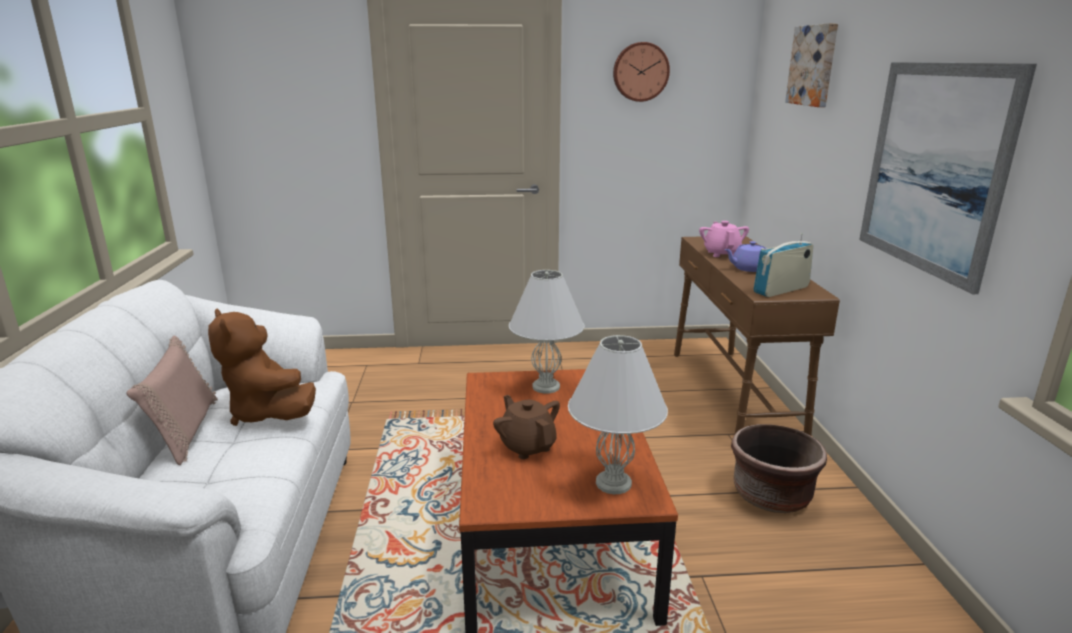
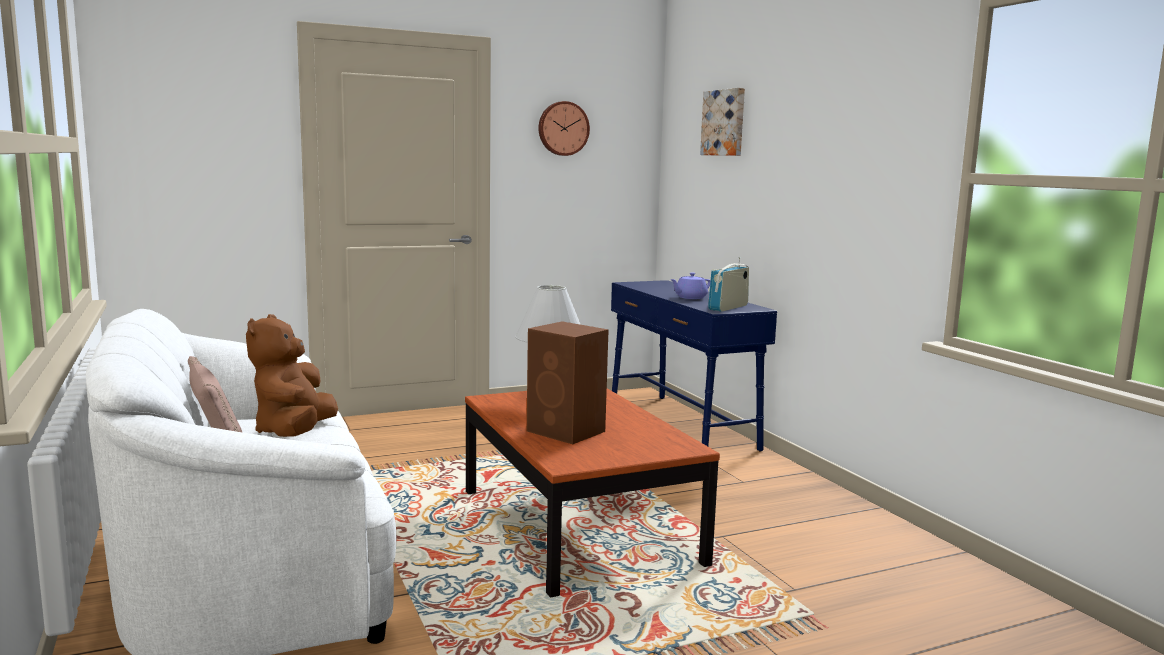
camera: 20 degrees left, 10 degrees down
(268, 413) = (294, 433): brown plush toy -> brown plush toy turned 60 degrees clockwise
(527, 446) = (567, 432): brown teapot -> brown speaker
(614, 483) = (658, 443): white table lamp -> none
(721, 253) = (658, 290): pink teapot -> none
(731, 395) = (679, 425): brown console table -> blue console table
(771, 495) = (749, 484): brown planter -> none
(933, 168) = (844, 190): picture -> none

